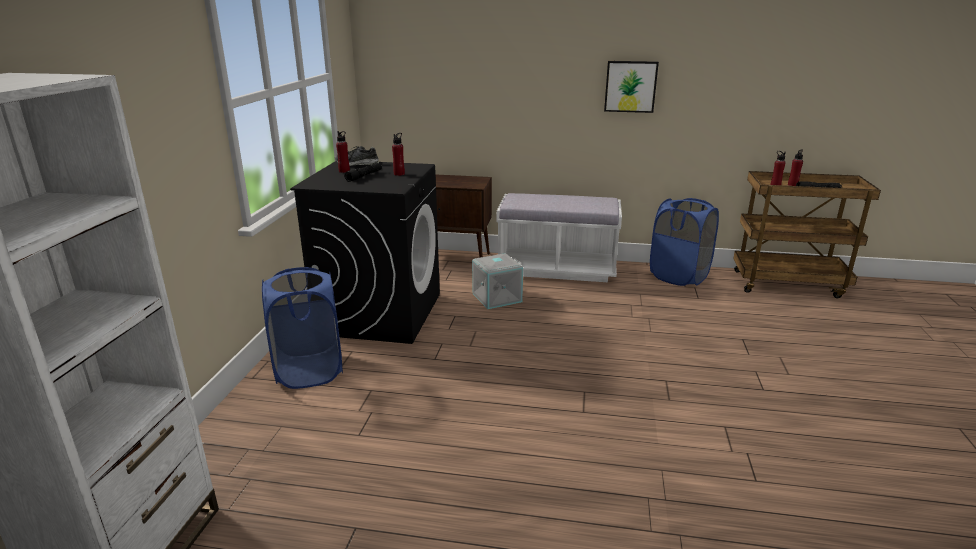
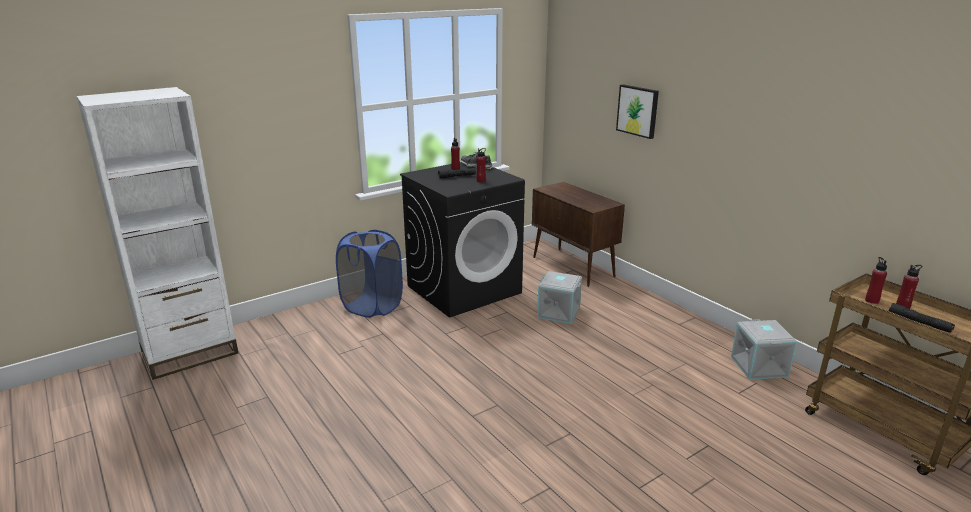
camera: 45 degrees right, 0 degrees up
(557, 269) = (649, 311): white bench -> none
(630, 86) = (752, 143): picture -> picture (638, 111)
(679, 276) = (760, 366): blue laundry basket -> grey storage box

